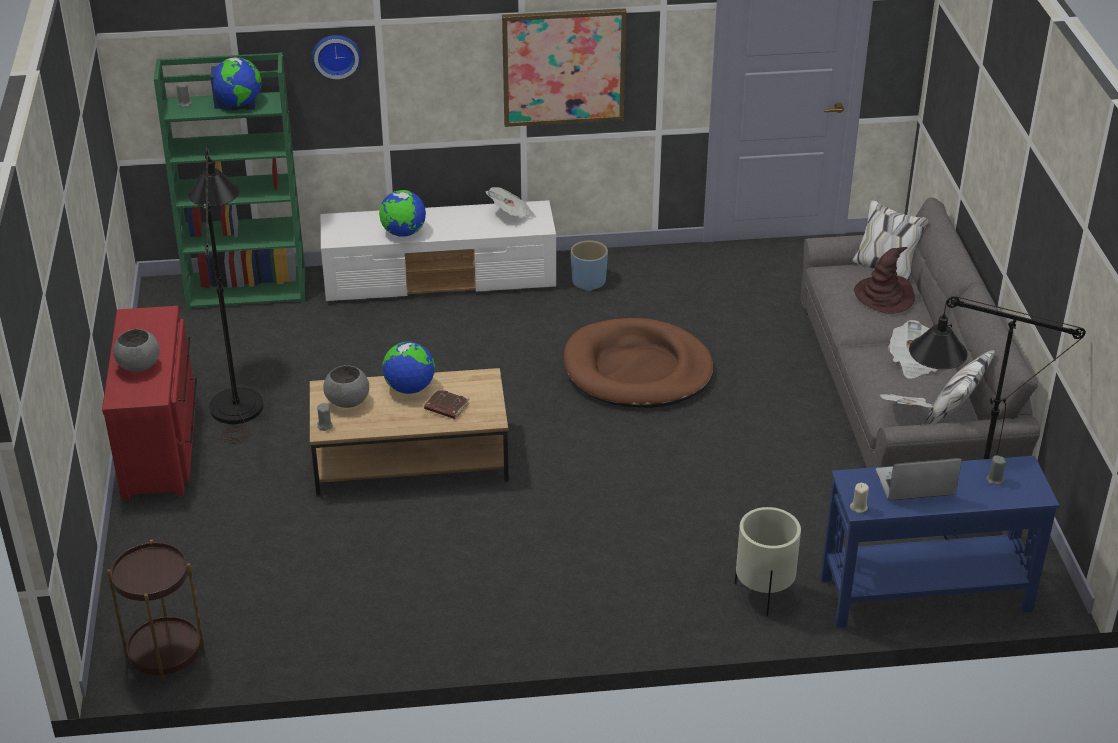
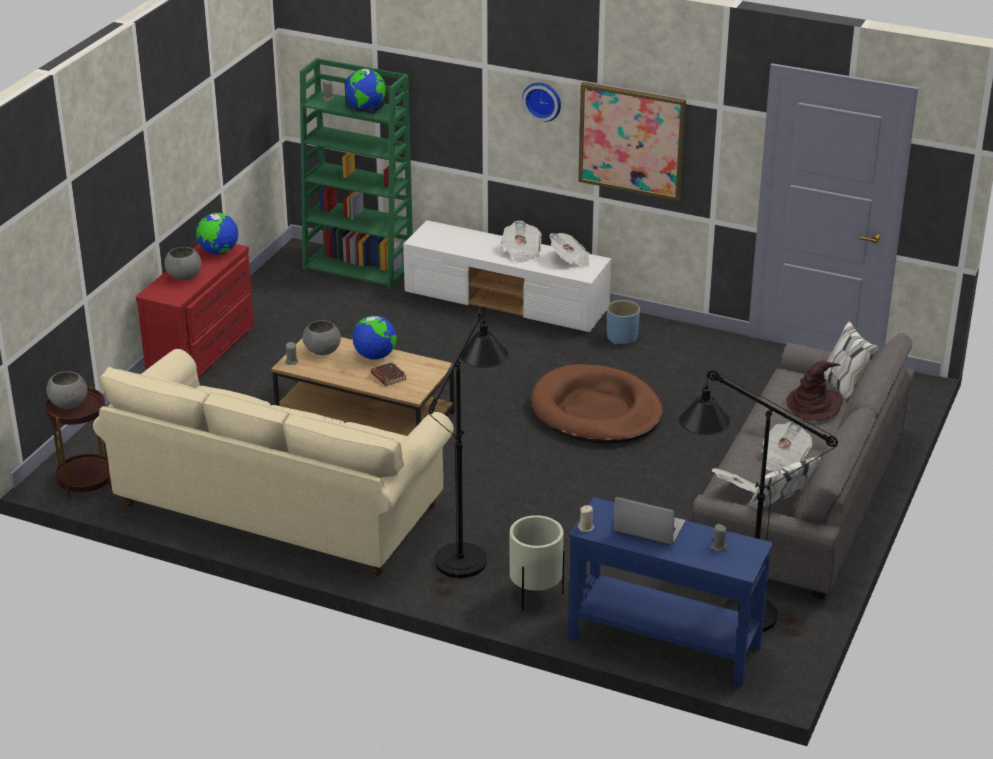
camera: 30 degrees right, 5 degrees down
(140, 573) = (68, 404): none -> grey bowl
(237, 397) = (283, 337): black floor lamp -> black floor lamp (467, 553)
(336, 55) = (450, 86): wall clock -> wall clock (543, 100)
(403, 233) = (474, 250): globe -> globe (218, 252)
(415, 598) = (279, 506): none -> beige sofa
(454, 221) = (521, 252): none -> newspaper

